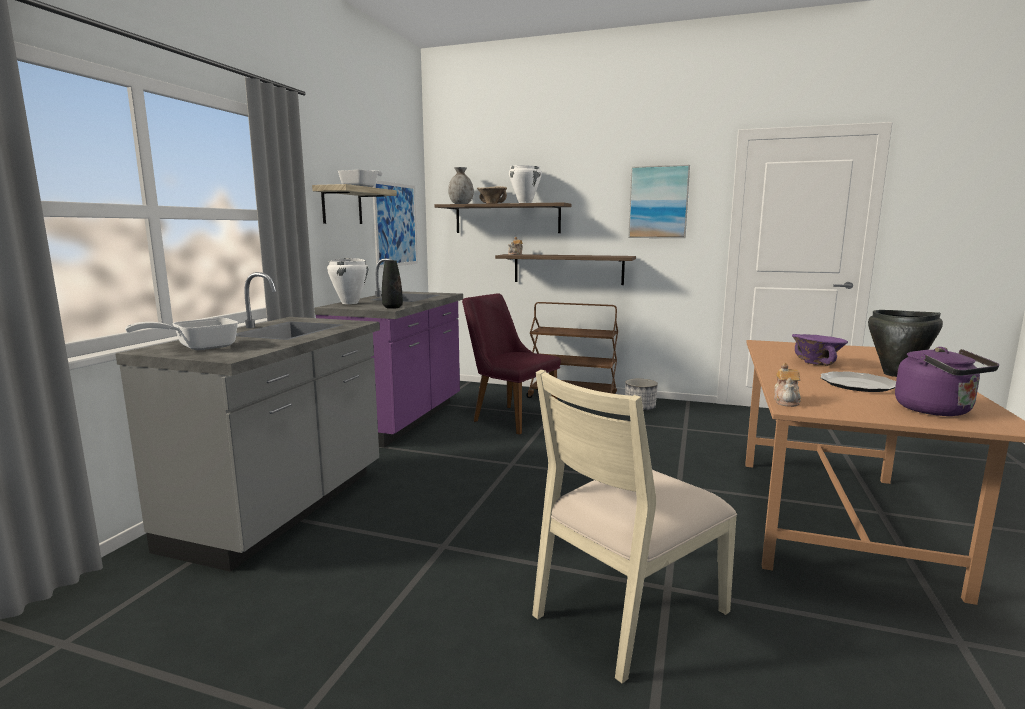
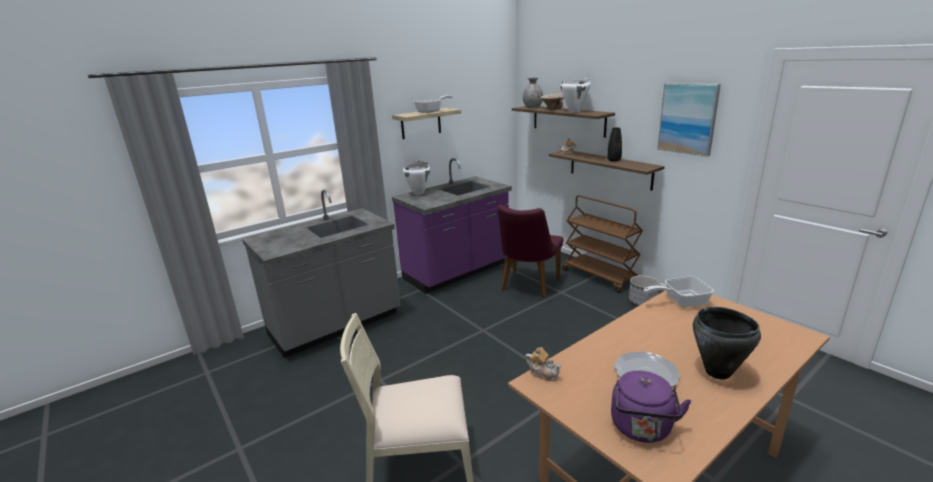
camera: 35 degrees right, 10 degrees up
(198, 347) = (275, 240): frying pan -> frying pan (680, 301)
(392, 307) = (431, 204): black vase -> black vase (614, 160)
(395, 225) = (478, 126): picture -> none
(508, 417) = (527, 286): purple chair -> purple chair turned 135 degrees counterclockwise
(786, 401) = (543, 373): teapot -> teapot turned 105 degrees counterclockwise
(817, 363) = (671, 334): purple bowl -> none

